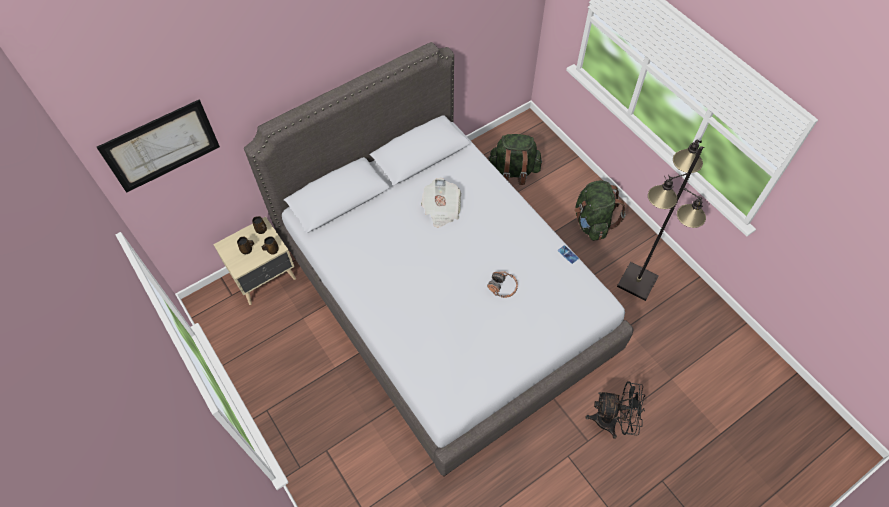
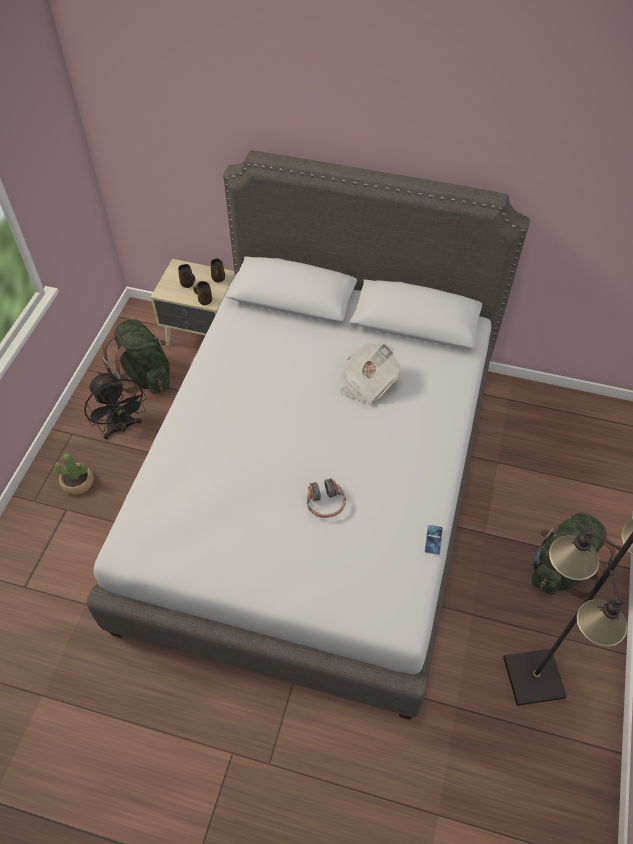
camera: 50 degrees right, 5 degrees down
(161, 146) = (144, 100): picture -> none
(311, 430) = (78, 483): none -> potted plant
(513, 171) = (537, 444): green backpack -> green backpack (145, 376)
(612, 421) = (317, 776): black fan -> black fan (122, 428)

